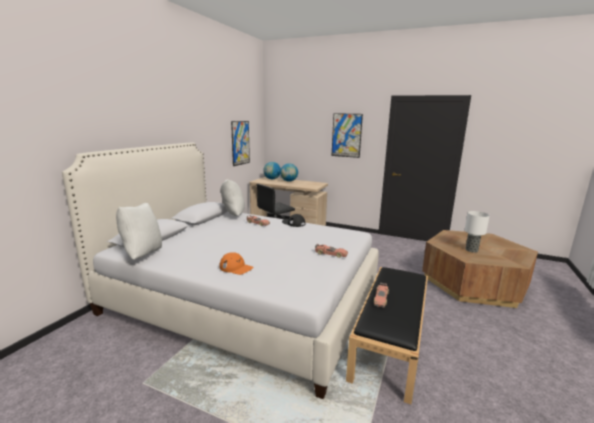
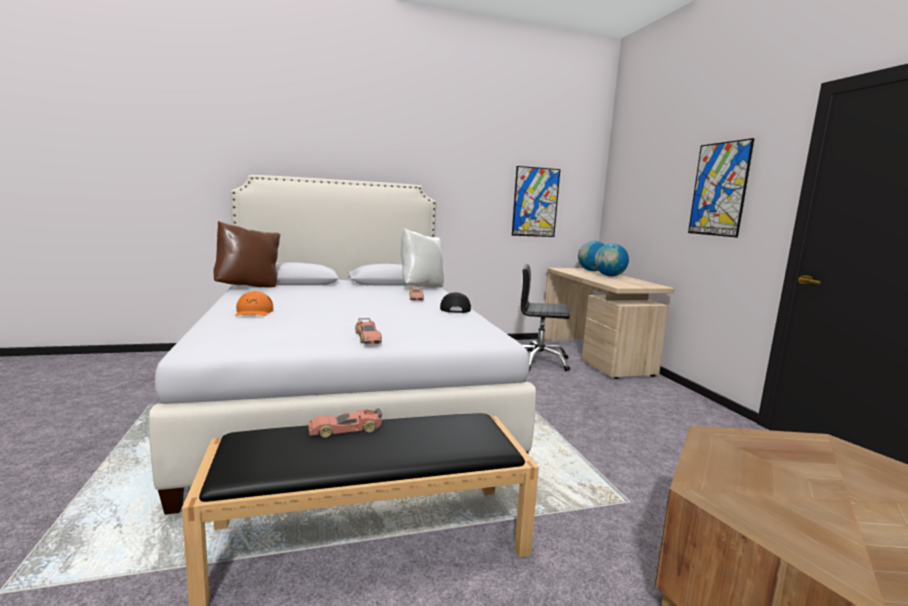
camera: 50 degrees right, 5 degrees down
(142, 254) = (249, 287): white pillow -> brown pillow
(471, 250) = (781, 489): table lamp -> none

